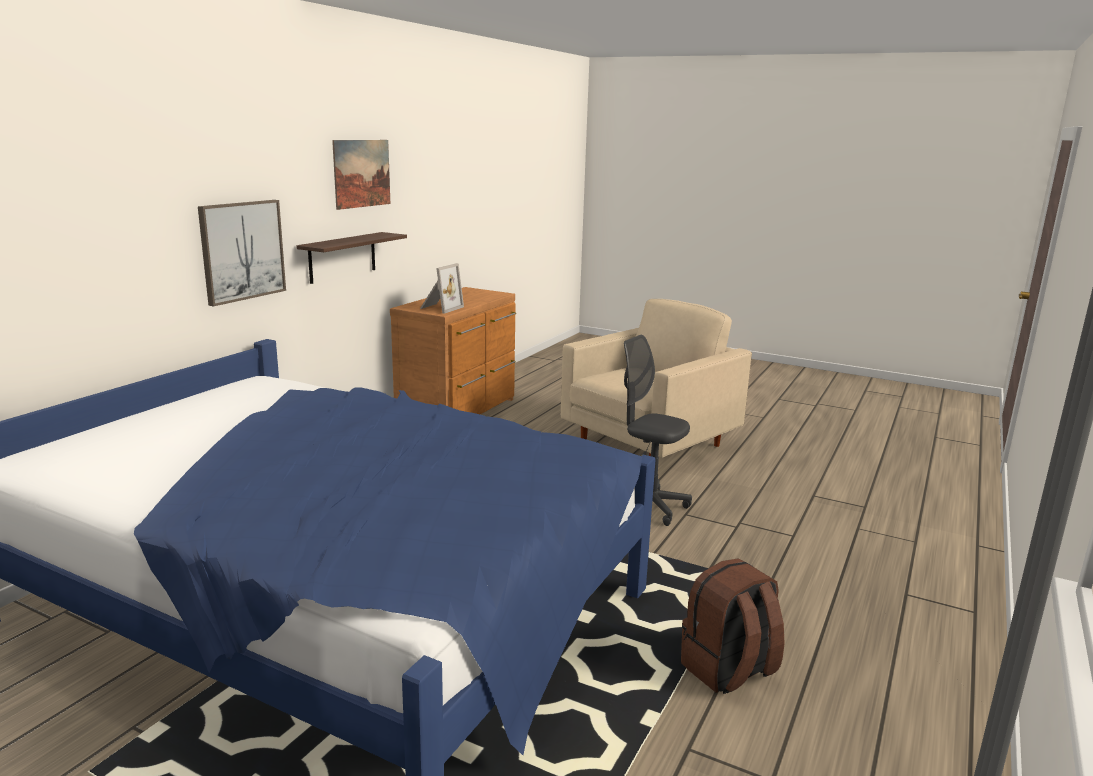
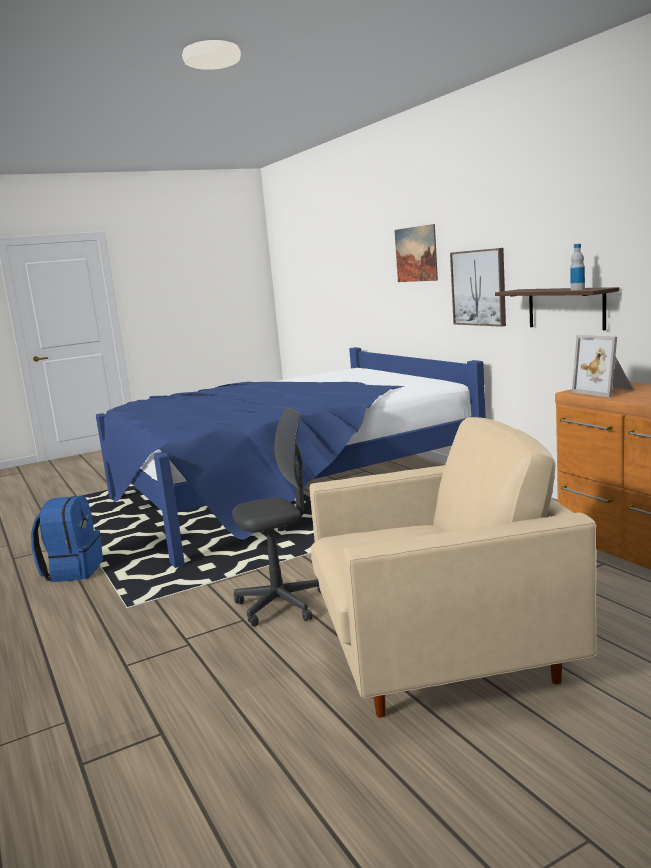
camera: 125 degrees right, 5 degrees down
(362, 173) = (595, 218): picture -> picture (416, 254)
(382, 236) = (577, 289): none -> bottle
(649, 446) = (441, 658): beige armchair -> beige armchair turned 90 degrees counterclockwise
(728, 671) = (73, 571): brown backpack -> blue backpack

